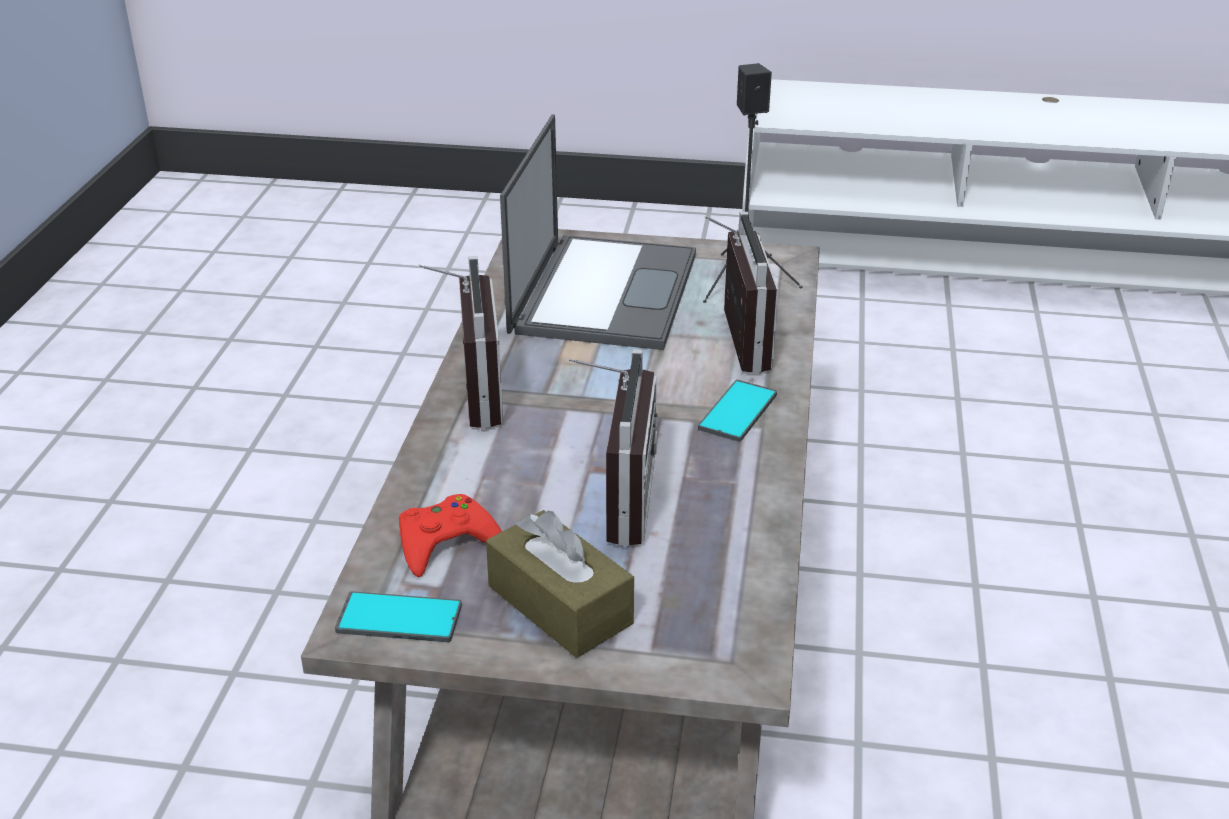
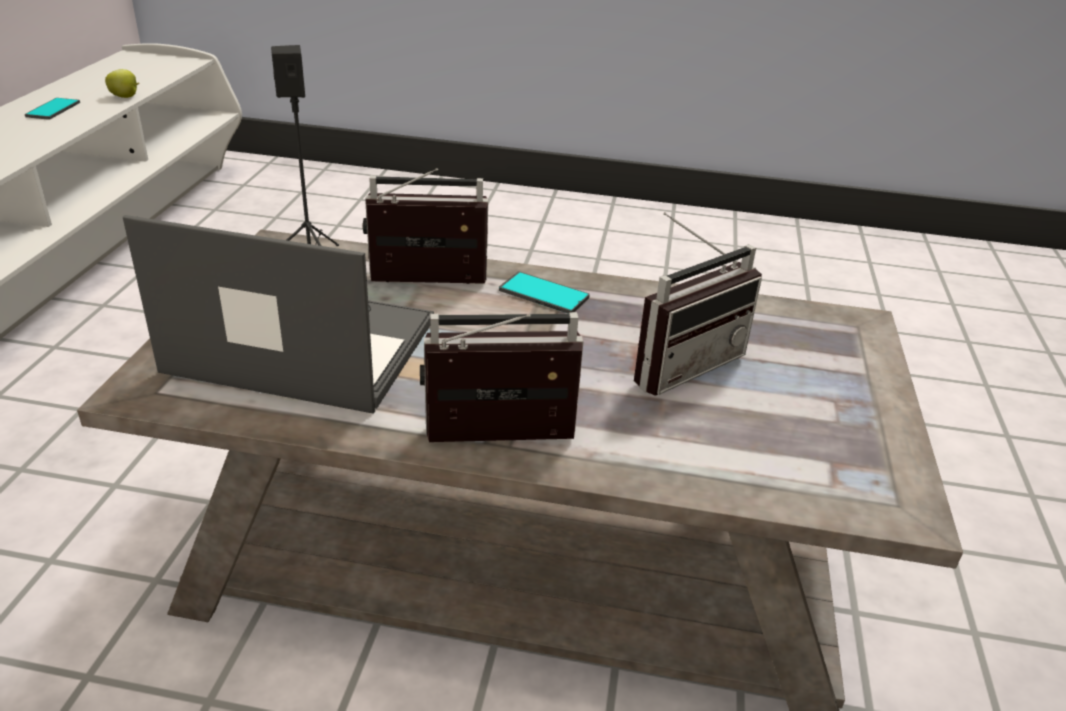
camera: 90 degrees left, 0 degrees up
(399, 619) = (885, 486): phone -> phone (53, 109)
(446, 543) = (766, 458): red game controller -> none
(560, 605) = (828, 395): brown tissue box -> none
(612, 499) = (679, 362): radio -> radio turned 135 degrees clockwise
(1186, 142) = (126, 97): none -> apple

